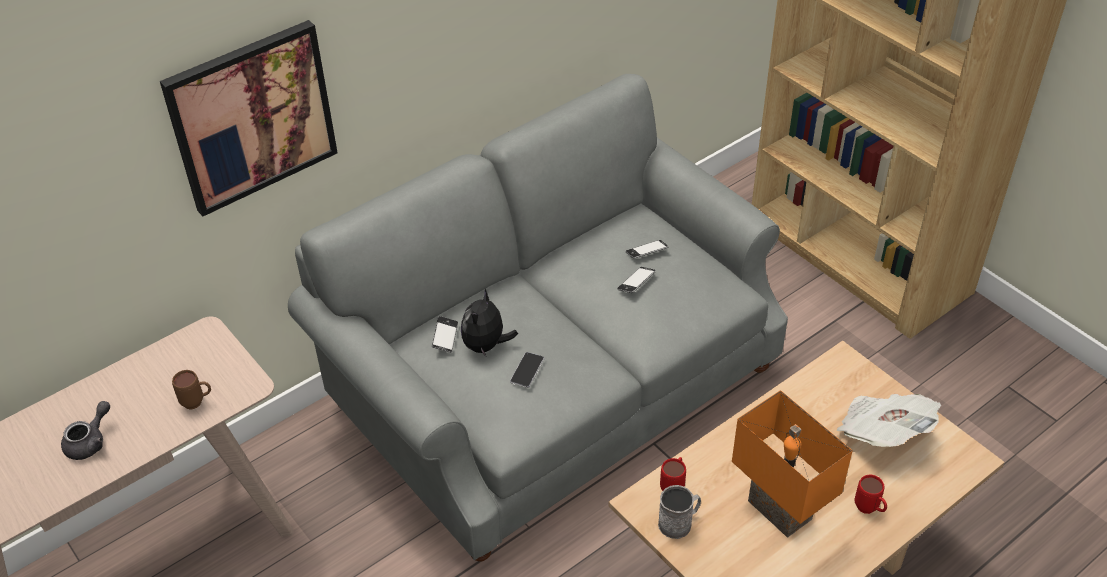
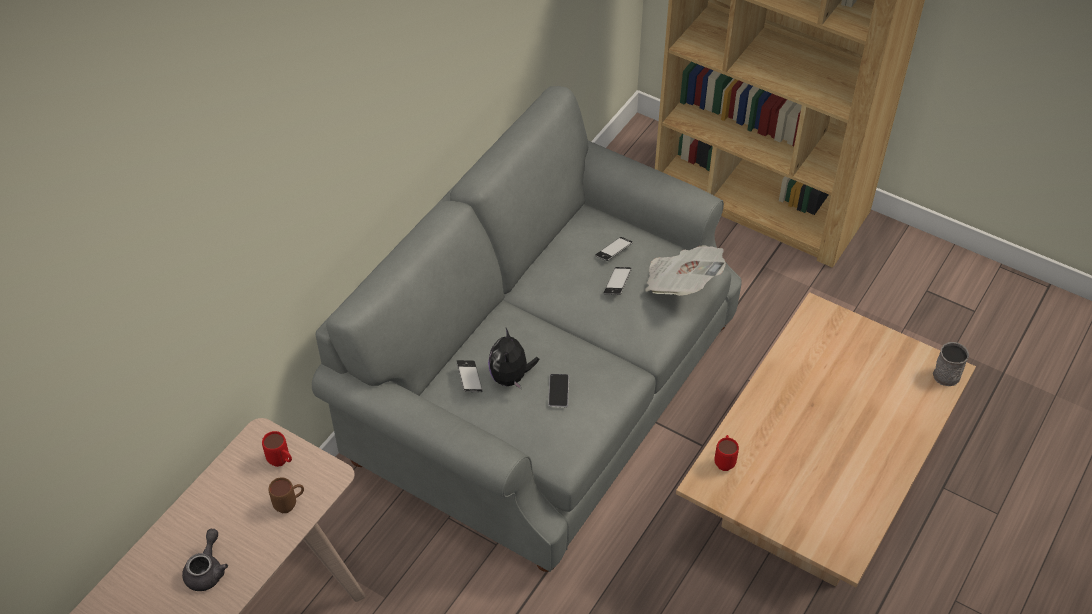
camera: 20 degrees left, 5 degrees up
(251, 117) = (278, 225): picture -> none
(679, 523) = (742, 491): grey mug -> grey mug (949, 373)
(776, 511) = (816, 458): orange table lamp -> none
(869, 510) = (888, 437): red mug -> red mug (282, 462)
(883, 432) = (873, 366): newspaper -> newspaper (681, 284)

